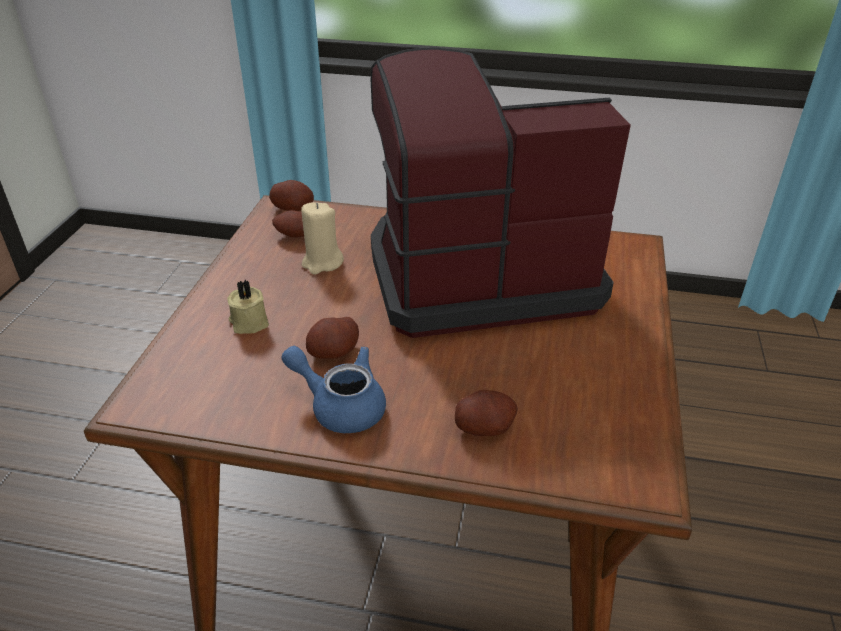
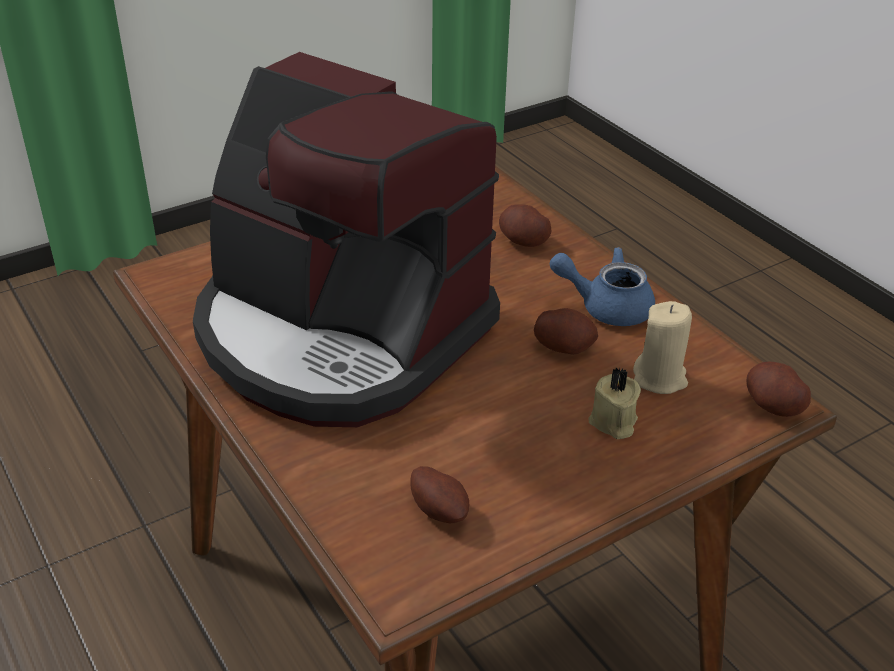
camera: 135 degrees left, 0 degrees up
(293, 208) = (383, 571): potato -> potato (773, 405)
(322, 263) = (460, 448): beige candle -> beige candle (660, 378)
(340, 405) = (606, 306): blue teapot -> blue teapot turned 120 degrees clockwise

